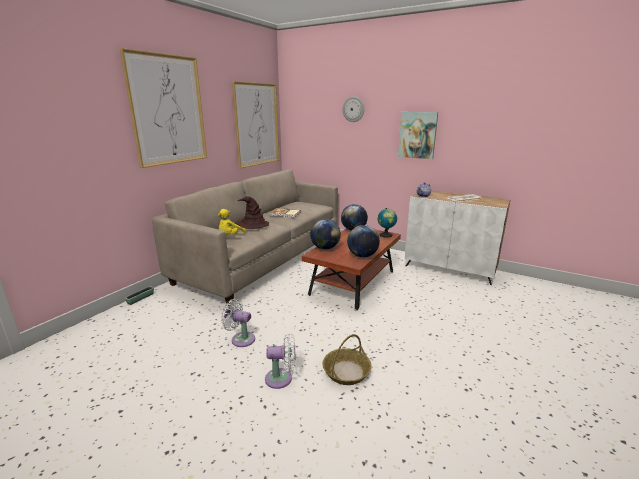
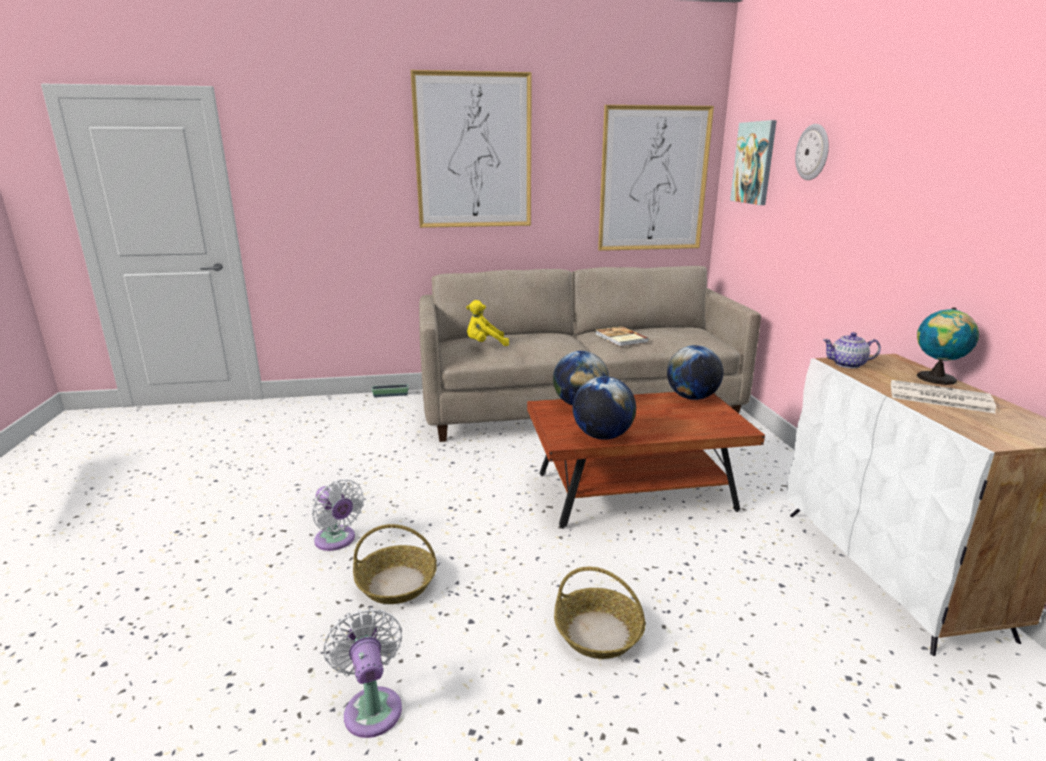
camera: 50 degrees right, 0 degrees up
(241, 339) = (384, 479): white fan -> white fan (372, 706)
(252, 225) = (538, 339): brown hat -> none
(386, 235) = (727, 426): globe -> globe (936, 379)
(417, 135) = (911, 217): picture -> picture (754, 163)
(433, 333) = (599, 633): none -> basket

